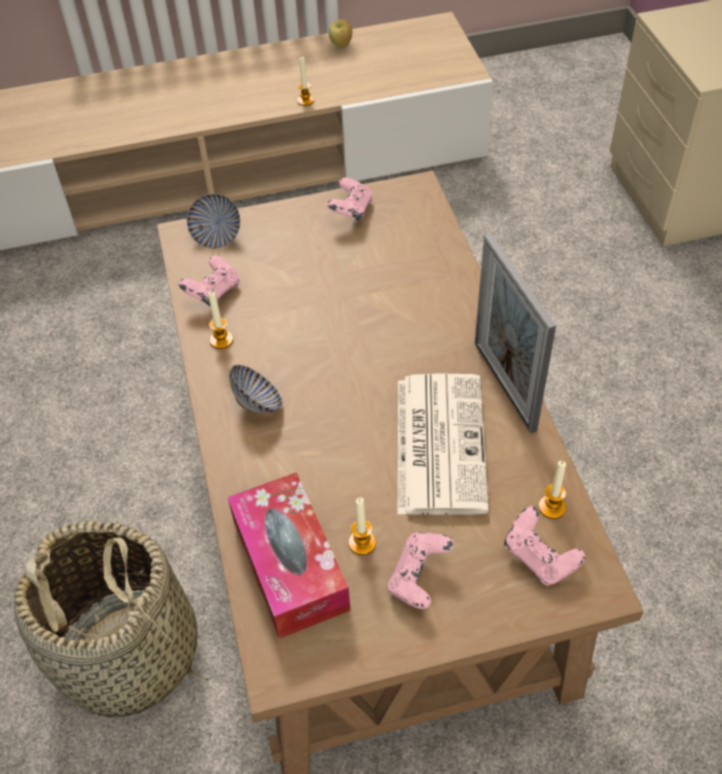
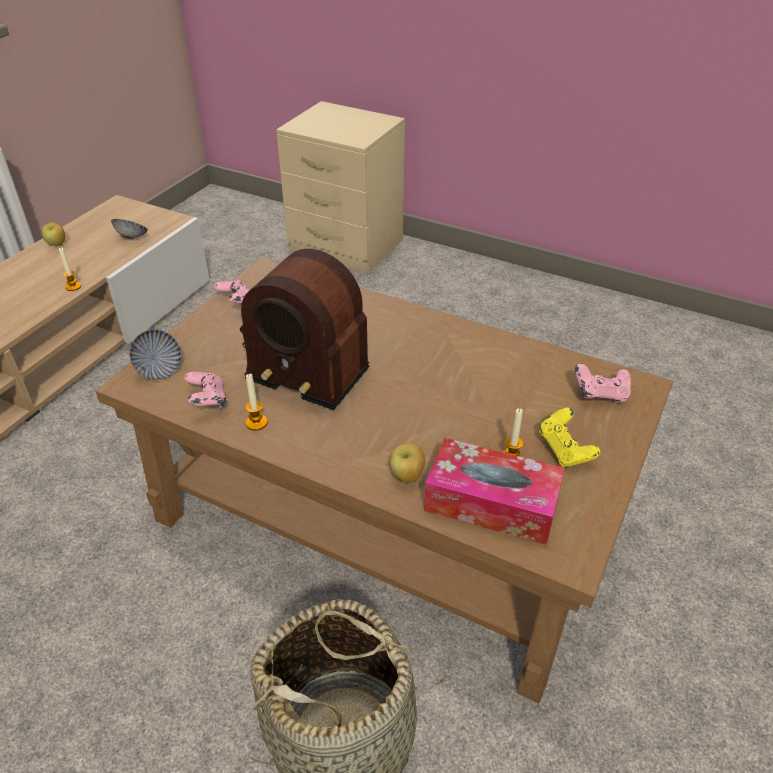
camera: 50 degrees left, 10 degrees down
(258, 403) = (337, 438): bowl -> bowl (132, 238)
(262, 482) = (407, 476): none -> apple
(336, 305) = (306, 355): none -> radio
(419, 578) = (565, 450): pink game controller -> yellow game controller
(439, 442) = (472, 381): newspaper -> none
(504, 386) = (463, 332): picture frame -> none
(552, 507) = (570, 369): candle -> none

